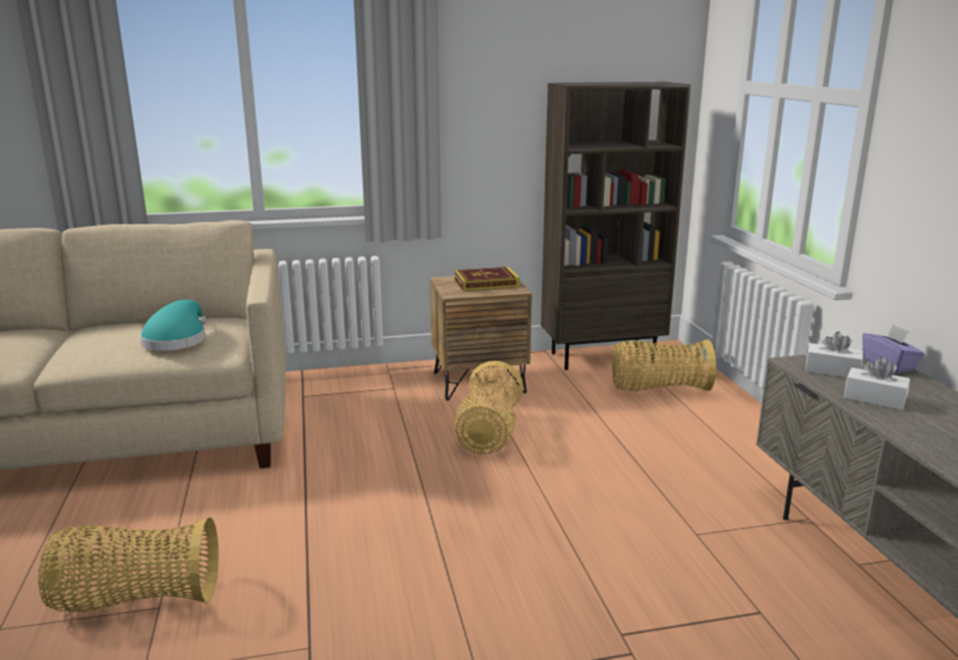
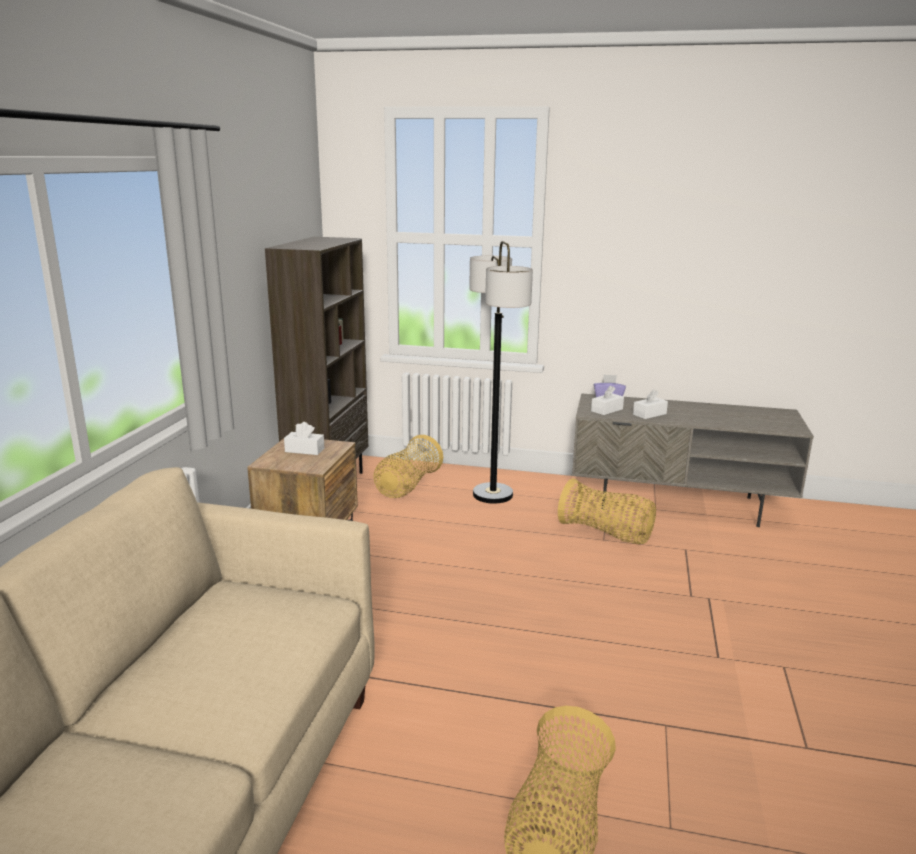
camera: 65 degrees left, 0 degrees up
(177, 340) = (270, 625): turquoise hat -> none
(486, 283) = (304, 450): book -> white tissue box
(488, 434) = (410, 570): basket -> basket (606, 533)
(711, 436) = (493, 494): none -> floor lamp

